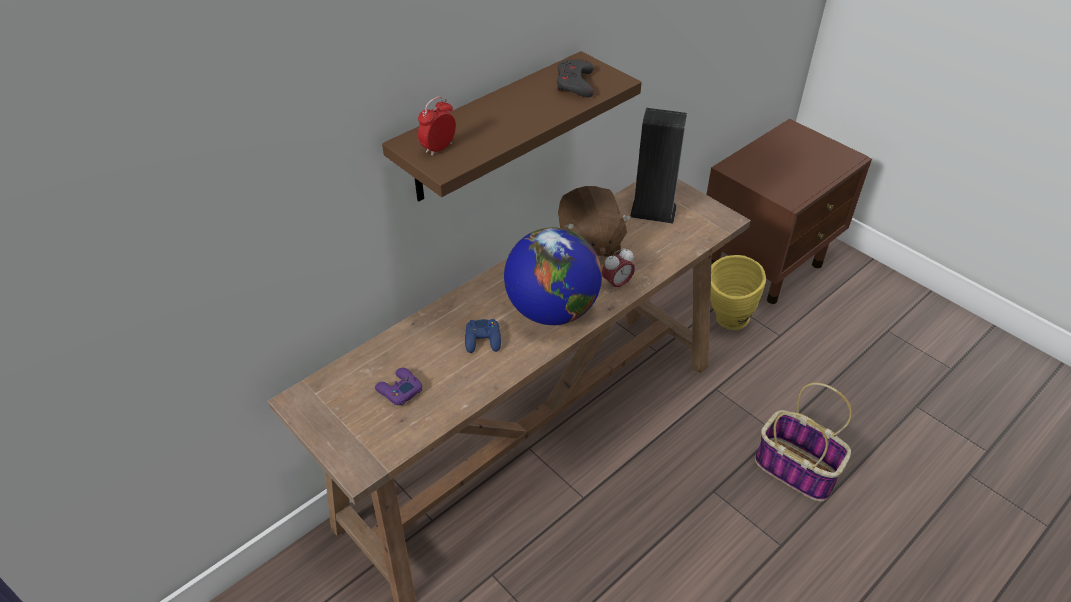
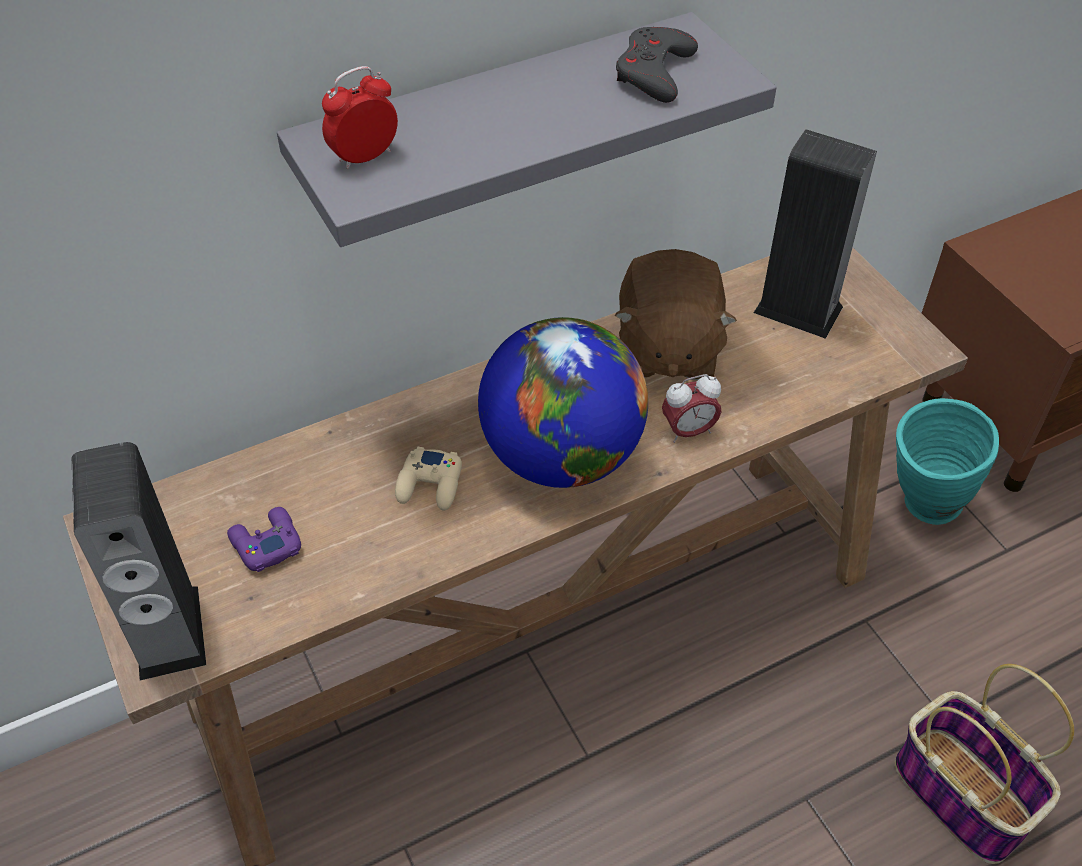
camera: 15 degrees right, 5 degrees up
(360, 449) = (169, 632): none -> speaker
(483, 340) = (430, 484): blue game controller -> beige game controller
(490, 128) = (497, 129): brown shelf -> grey shelf
(726, 322) = (920, 507): yellow vase -> turquoise vase

